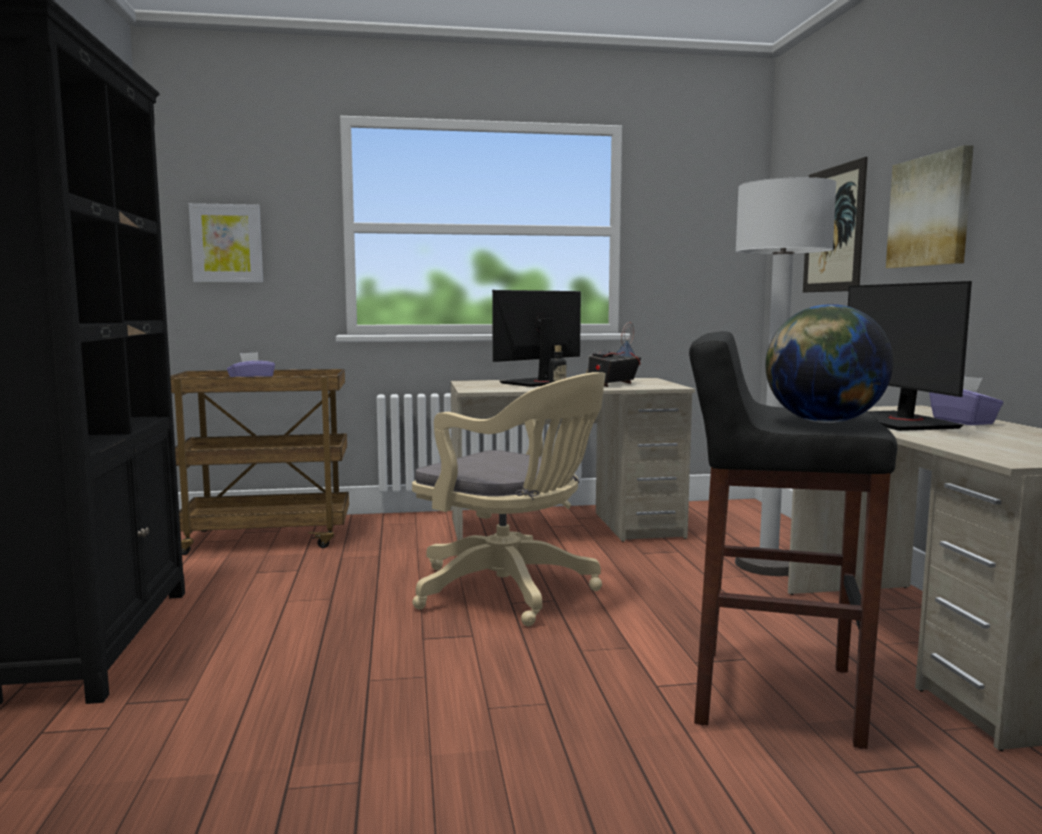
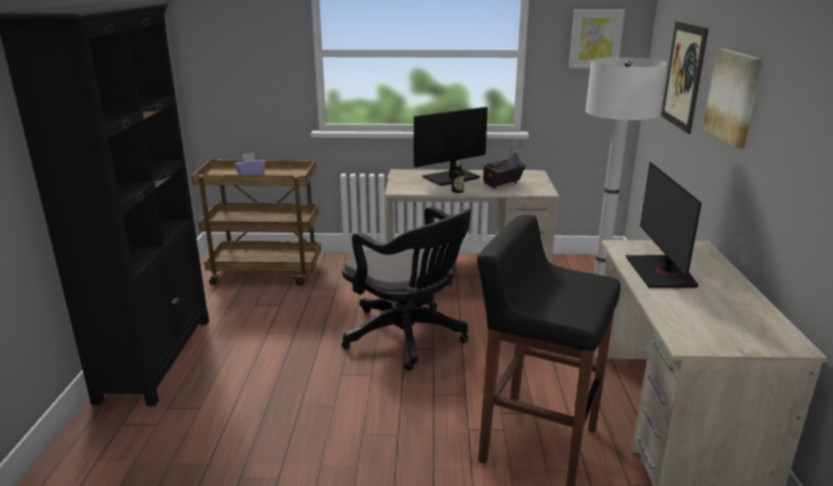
camera: 10 degrees right, 15 degrees up
(227, 243) = (233, 65): picture -> picture (595, 38)
(512, 591) = (409, 338): beige office chair -> black office chair
(823, 422) = (565, 305): globe -> none
(963, 422) = (710, 275): purple tissue box -> none

